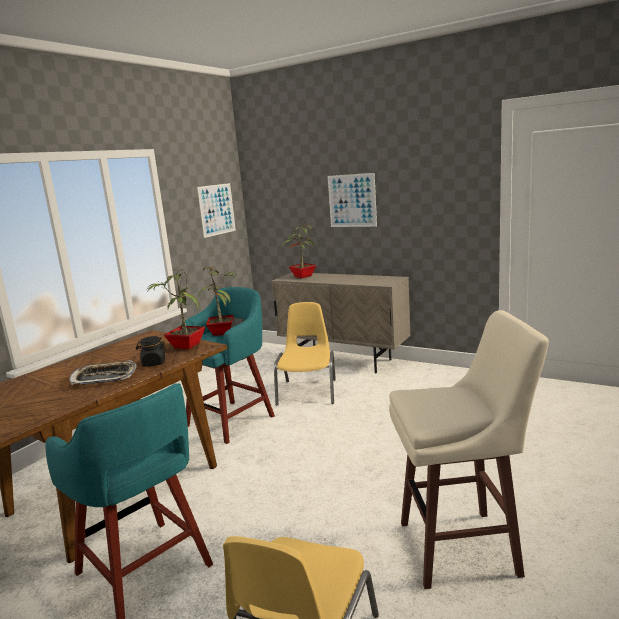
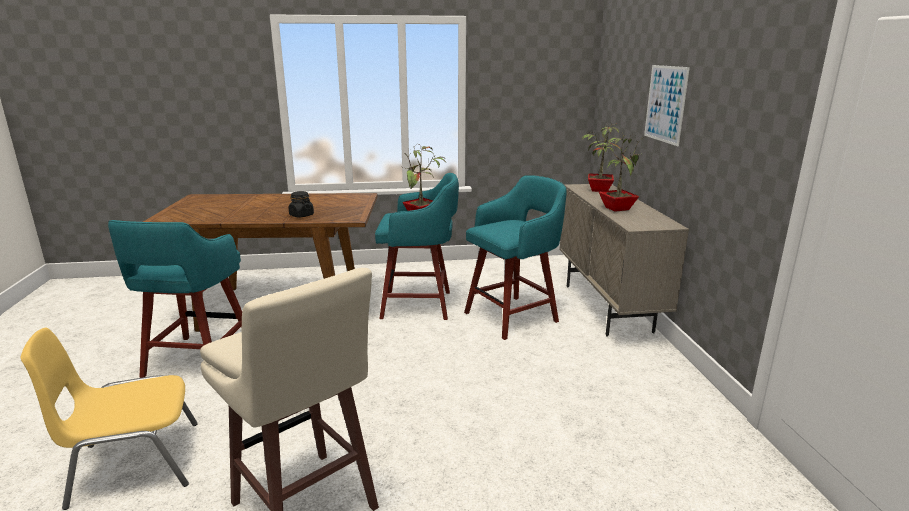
camera: 50 degrees right, 5 degrees up
(104, 377) = (263, 212): tray -> none
(185, 346) = (348, 212): potted plant -> potted plant (616, 208)
(217, 209) = (546, 90): picture -> none
(308, 391) = (513, 316): yellow chair -> turquoise stool

